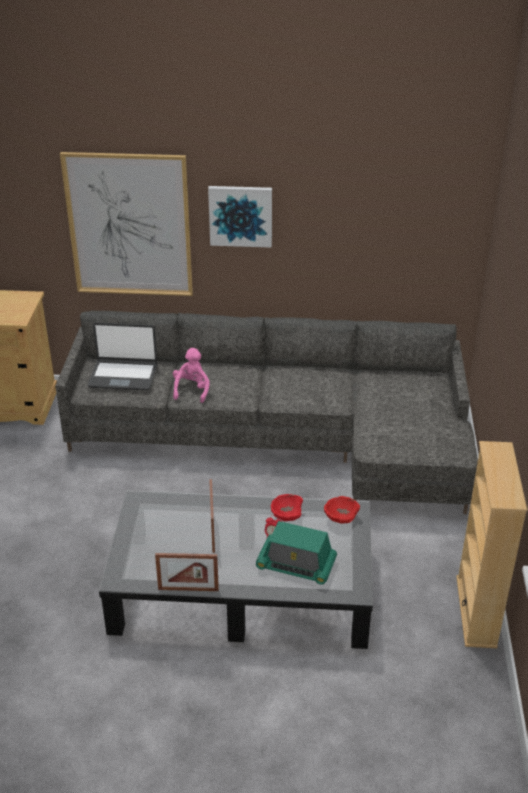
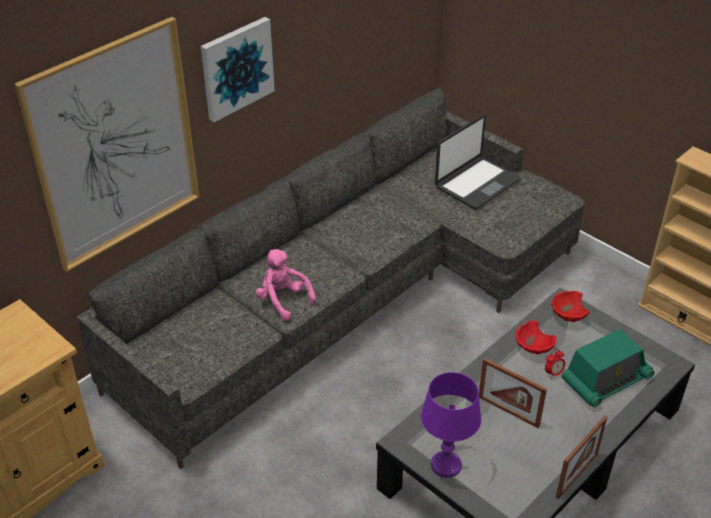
camera: 50 degrees left, 5 degrees up
(123, 375) = (197, 335): laptop -> laptop (476, 183)
(136, 527) = (445, 465): none -> purple table lamp

